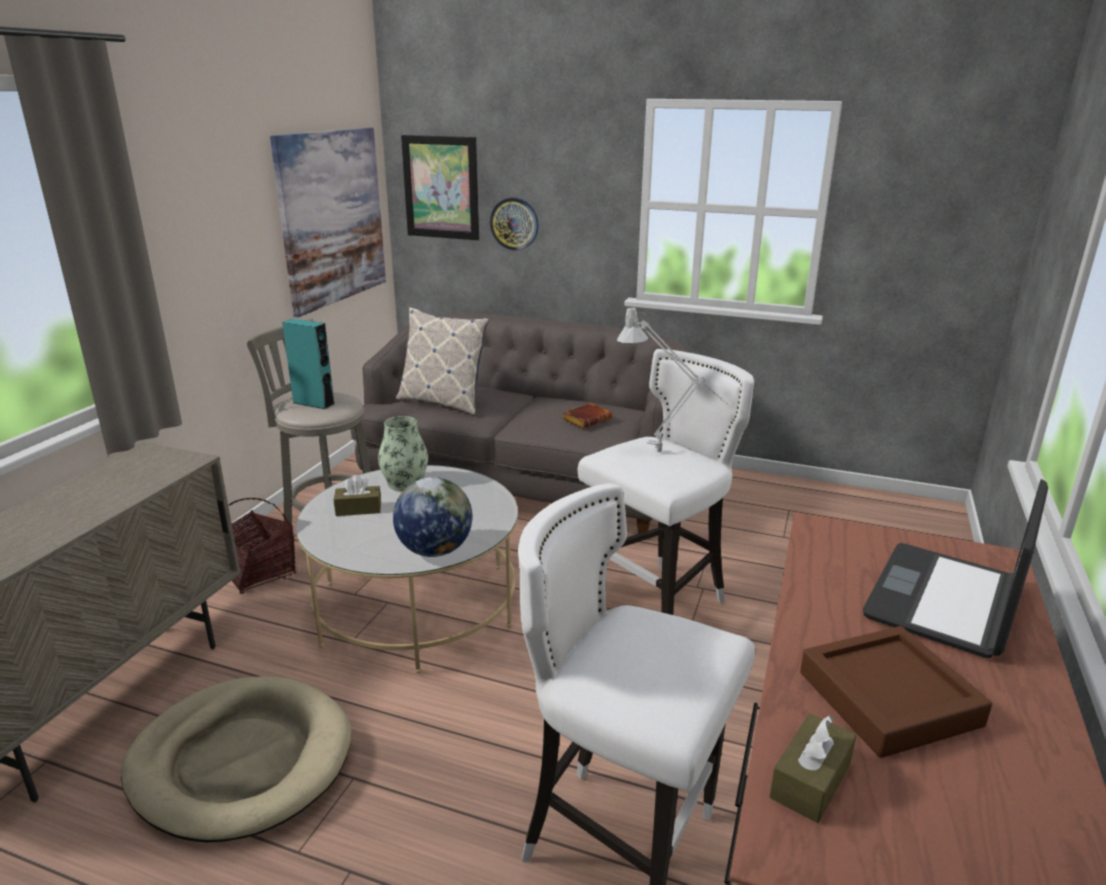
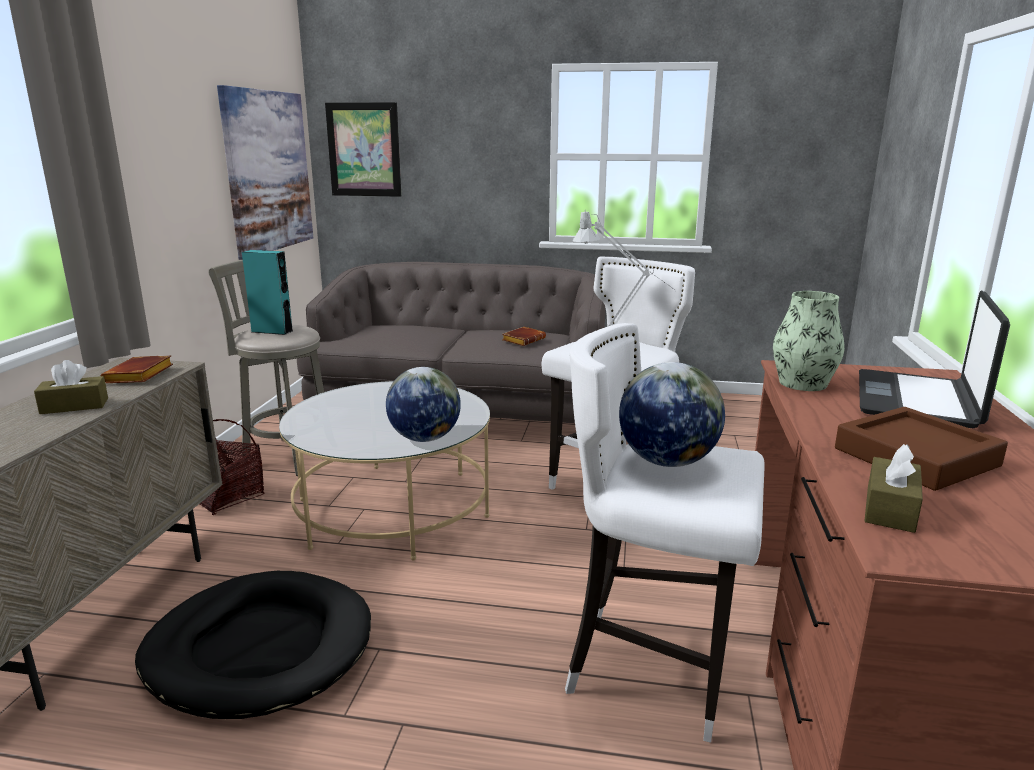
camera: 10 degrees left, 5 degrees down
(151, 472) = (140, 376): none -> brown book
(241, 761) = (260, 649): beige dog bed -> black dog bed
(358, 509) = (337, 415): brown tissue box -> brown tissue box (74, 406)
(405, 483) = (373, 395): vase -> vase (803, 383)
(443, 402) = (385, 336): pillow -> none
(514, 223) = (434, 179): wall clock -> none
(633, 647) = (667, 461): none -> globe

